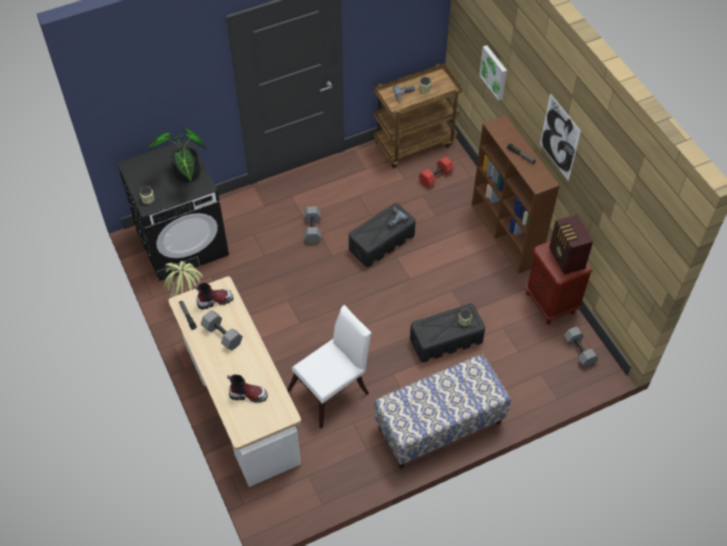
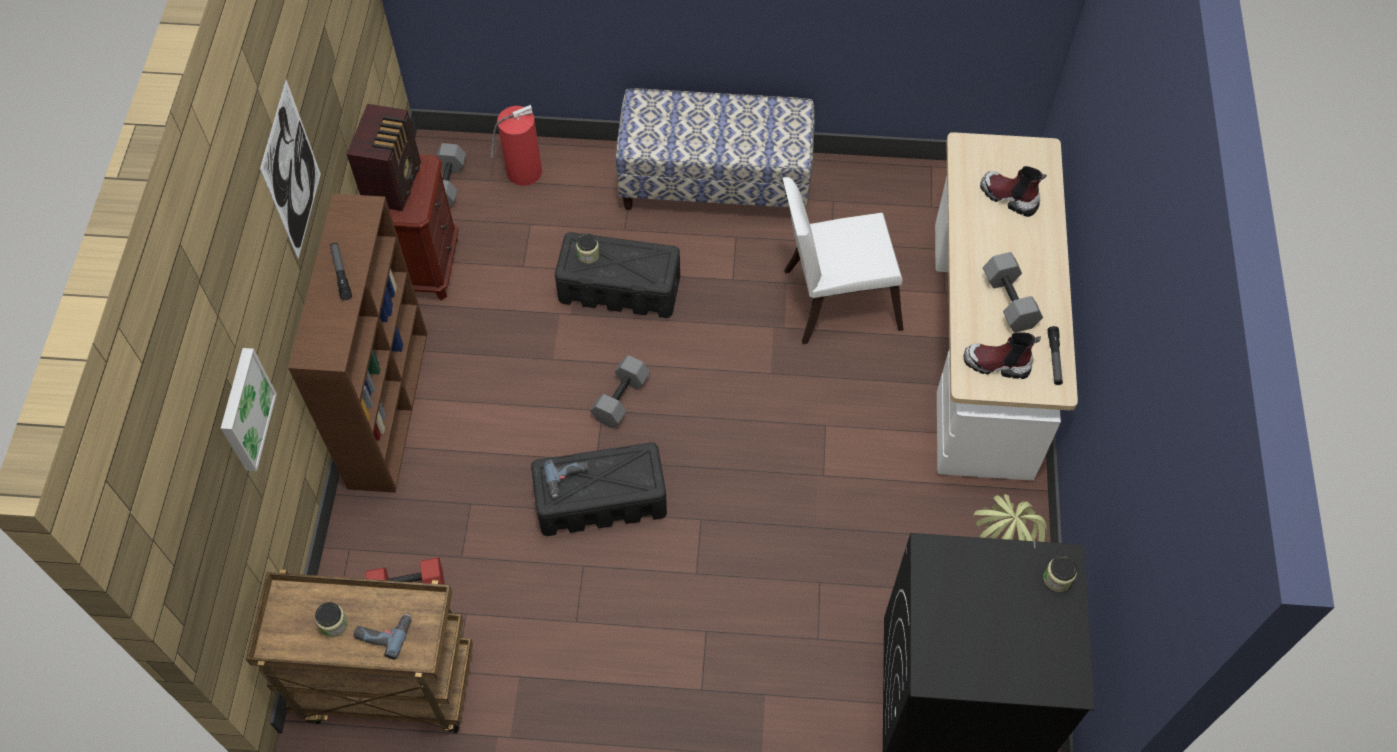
camera: 150 degrees left, 5 degrees up
(186, 175) = (959, 598): potted plant -> none
(312, 229) = (704, 593): grey dumbbell -> grey dumbbell (621, 399)
(548, 378) = (522, 172): none -> fire extinguisher

